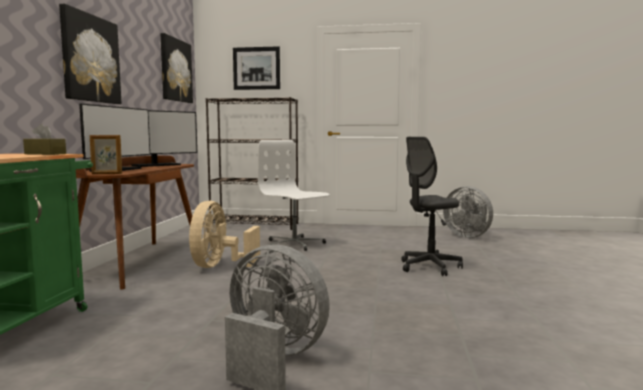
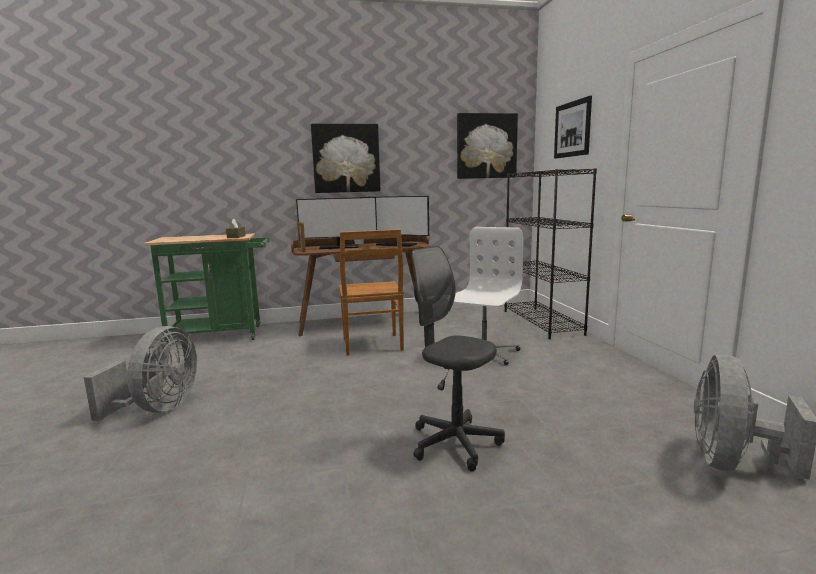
camera: 70 degrees right, 5 degrees up
(219, 266) = (372, 345): beige fan -> brown chair

